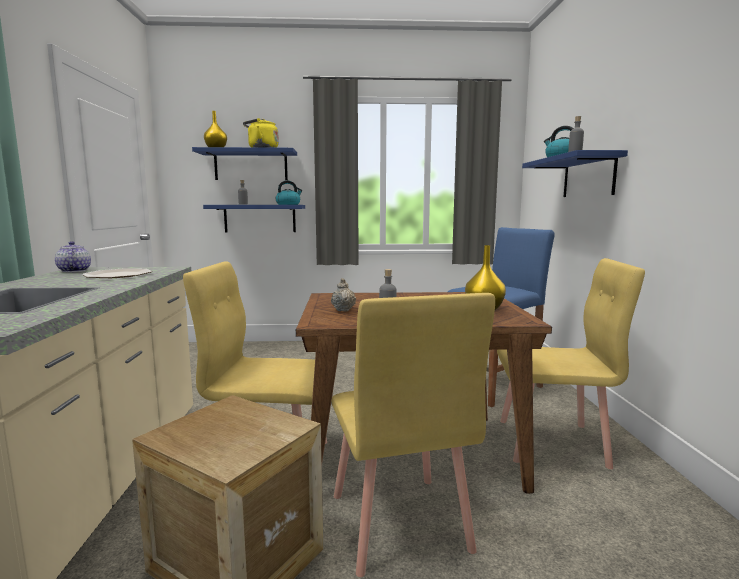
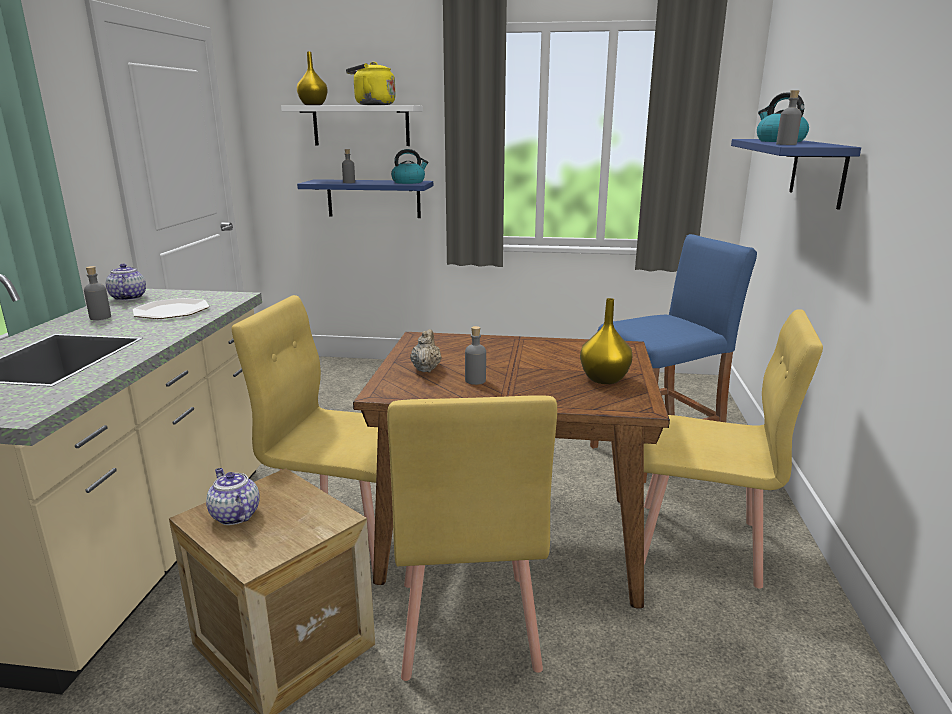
camera: 10 degrees right, 10 degrees up
(53, 279) = (100, 317): none -> grey bottle
(197, 431) = (234, 515): none -> teapot
(251, 165) = (361, 125): blue shelf -> white shelf

